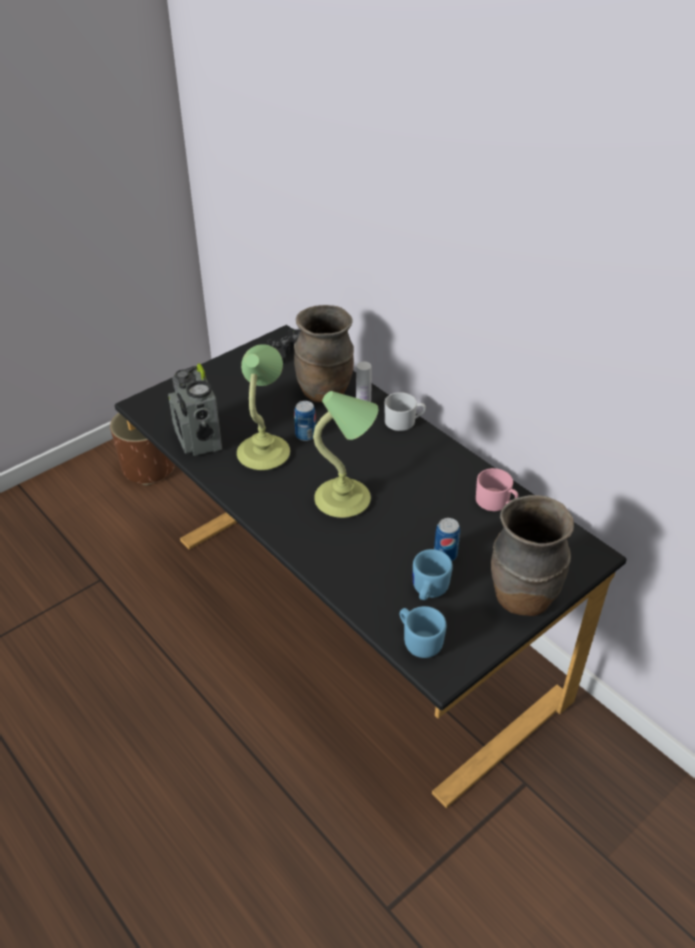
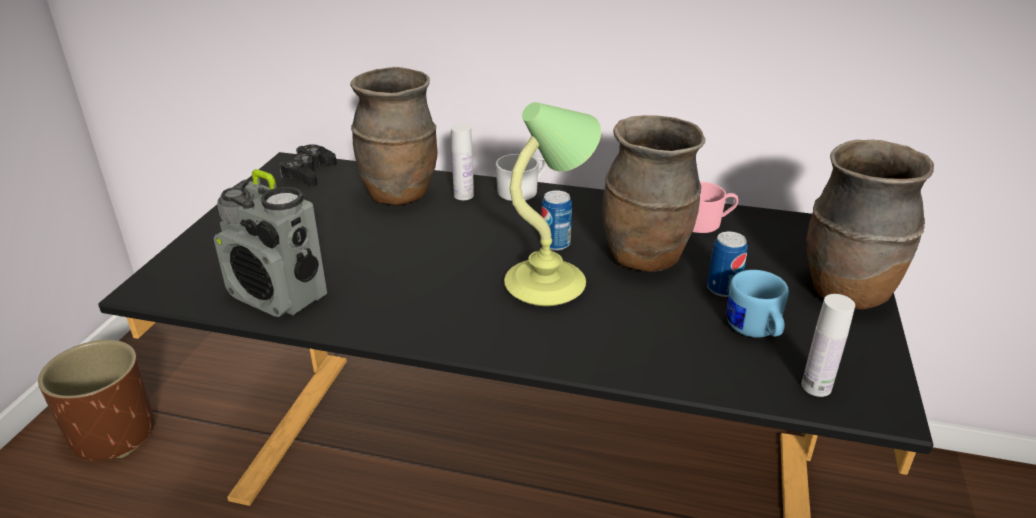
camera: 35 degrees left, 10 degrees down
(264, 452) = (390, 276): table lamp -> none
(305, 435) = (423, 240): can -> can (555, 244)
(419, 640) = (816, 386): blue mug -> white bottle
(423, 510) = (645, 259): none -> brown vase

